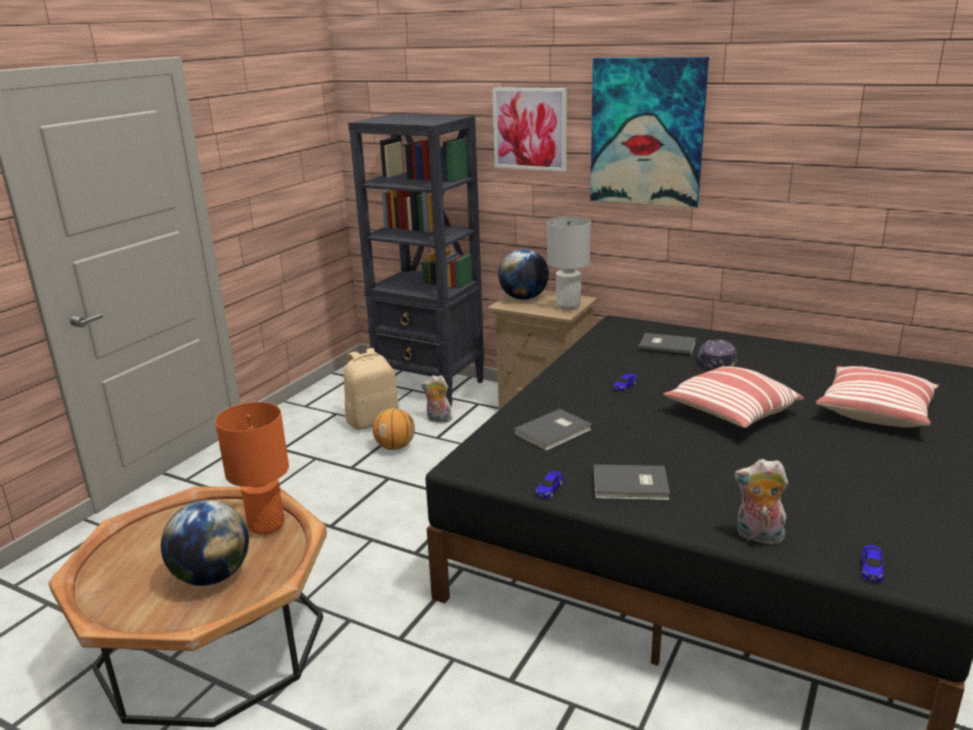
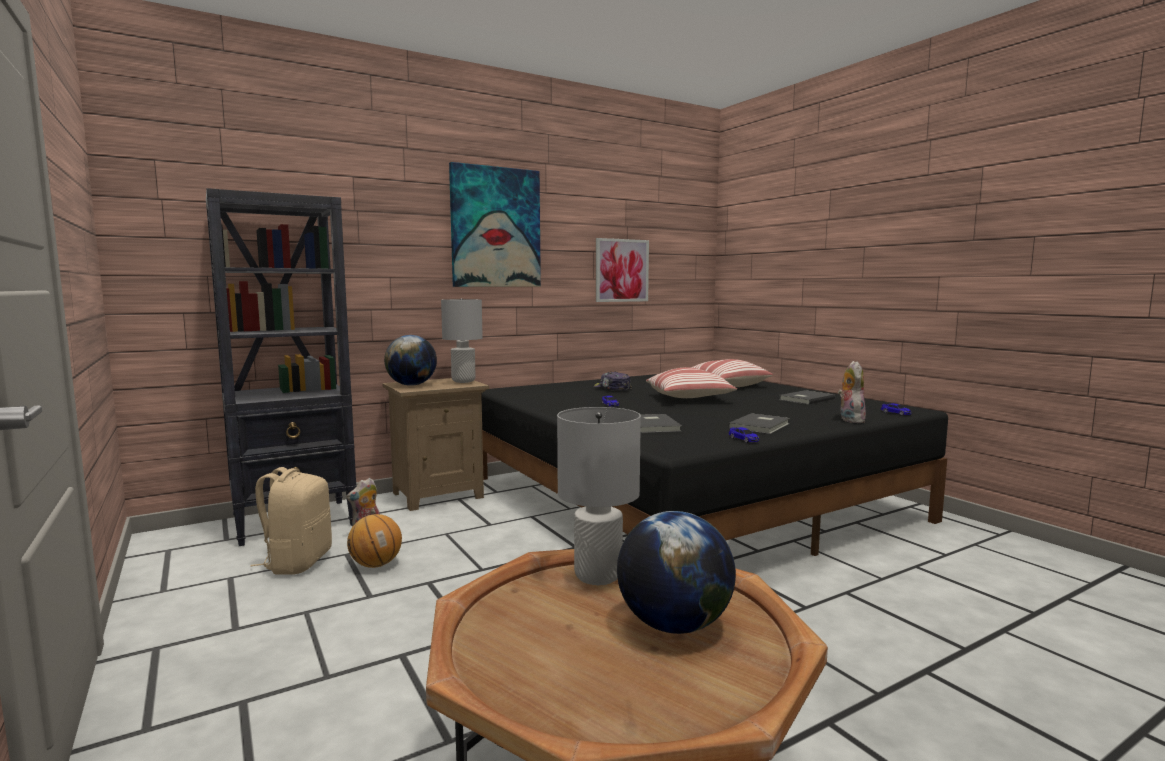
camera: 60 degrees left, 15 degrees down
(267, 528) = (598, 578): orange table lamp -> grey table lamp
(530, 129) = (387, 222): picture -> picture (621, 270)
(666, 346) = (565, 390): grey book -> grey book (805, 399)
(758, 537) = (849, 420): plush toy -> plush toy turned 135 degrees clockwise

